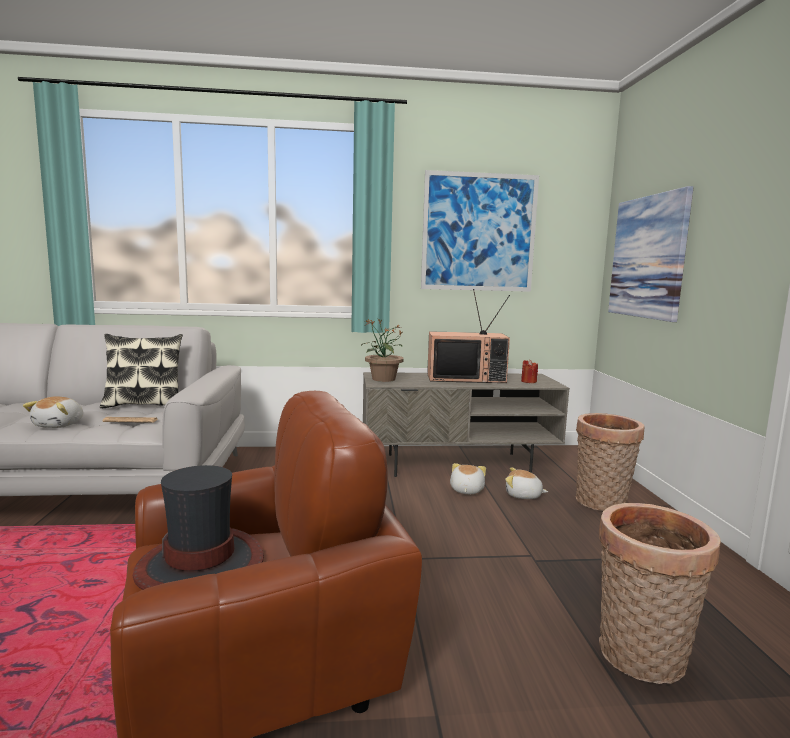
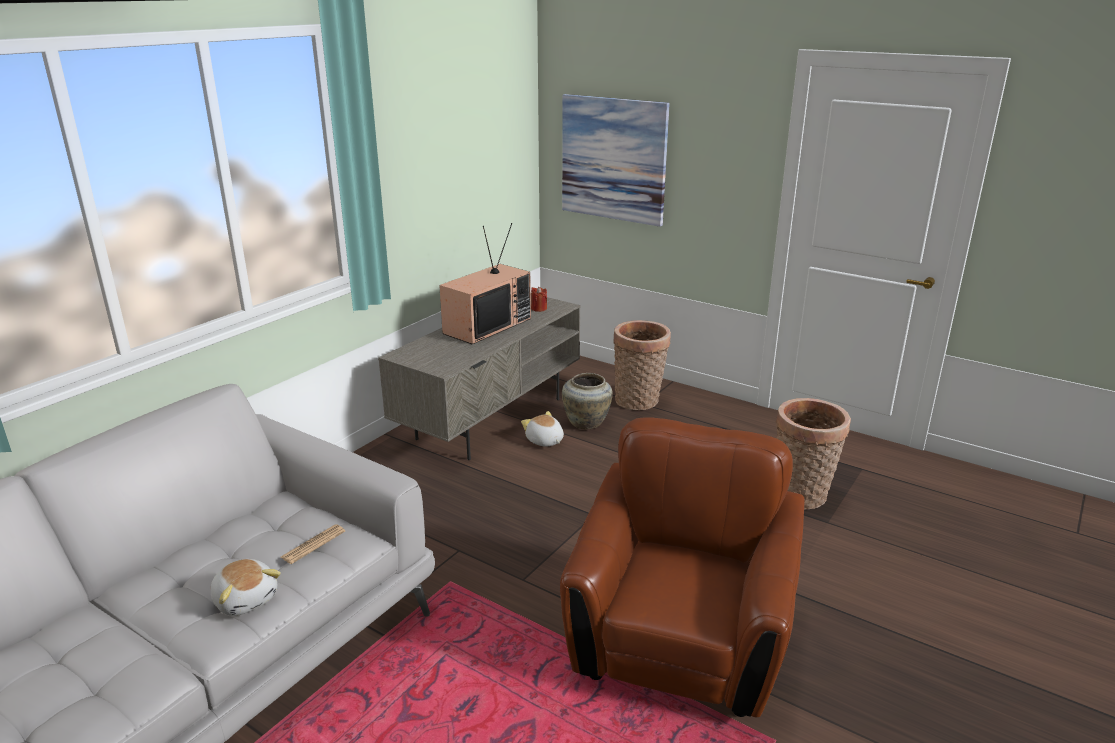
camera: 50 degrees left, 15 degrees up
(144, 404) = (241, 522): pillow -> none
(201, 564) = (676, 592): hat -> none
(383, 379) = (429, 360): potted plant -> none
(479, 232) = (444, 146): picture -> none
(523, 495) = (587, 423): plush toy -> beige vase

